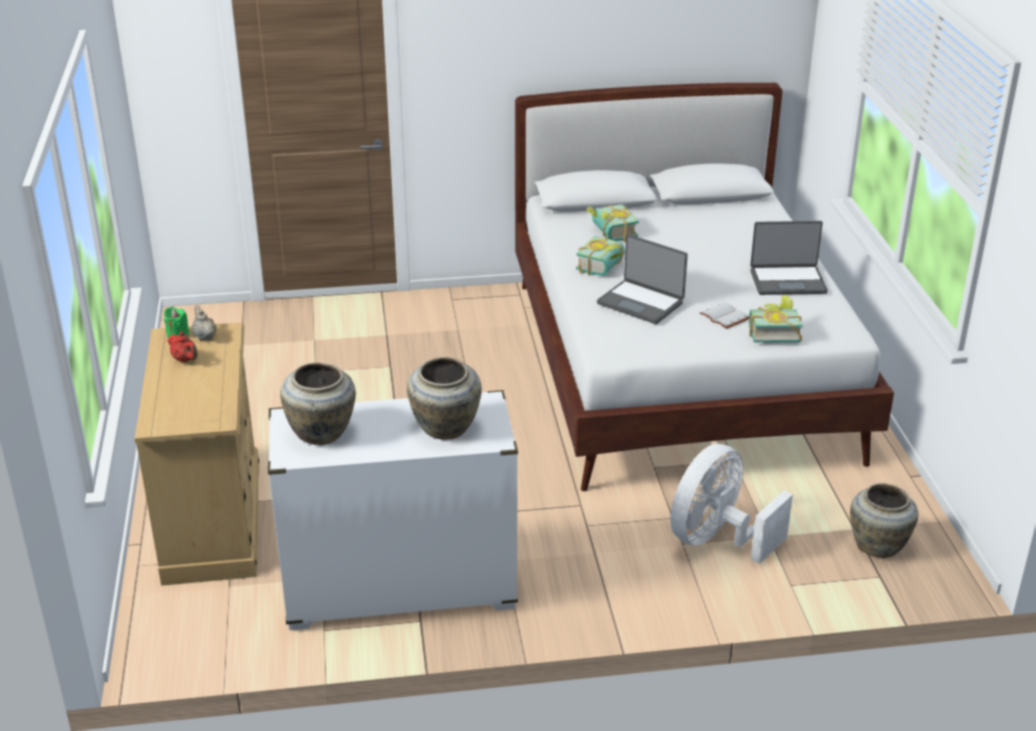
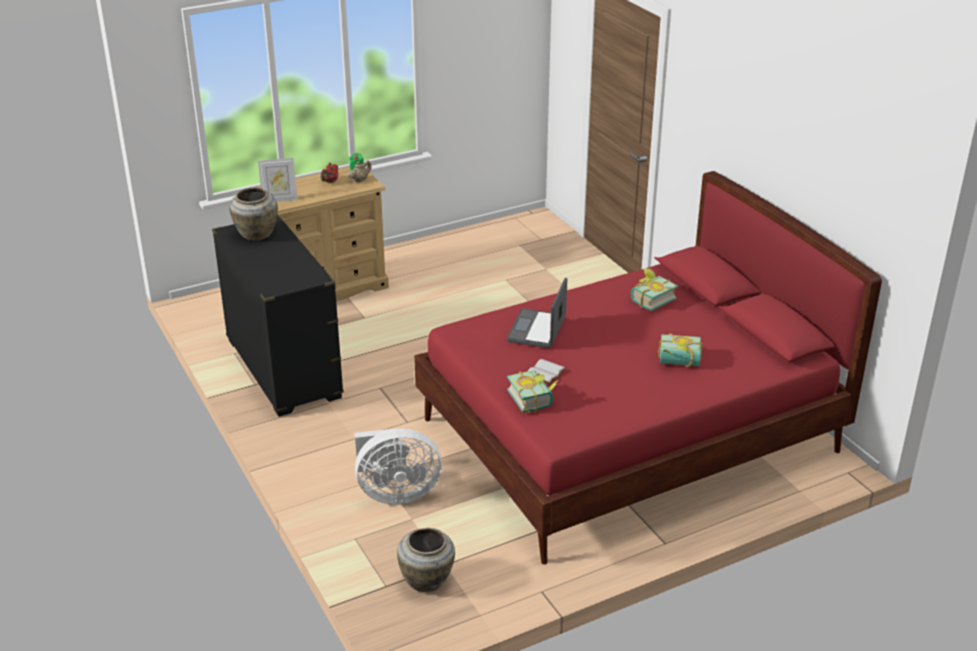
camera: 70 degrees right, 0 degrees up
(203, 408) = (279, 200): none -> picture frame
(399, 588) = (283, 369): white dresser -> black dresser
(445, 429) = (278, 271): beige vase -> none
(604, 268) = (587, 306): book -> book (679, 363)
(679, 367) = (629, 436): white bed -> red bed
(717, 539) = (395, 493): white fan -> white fan turned 150 degrees clockwise
(787, 281) = (634, 396): laptop -> none

